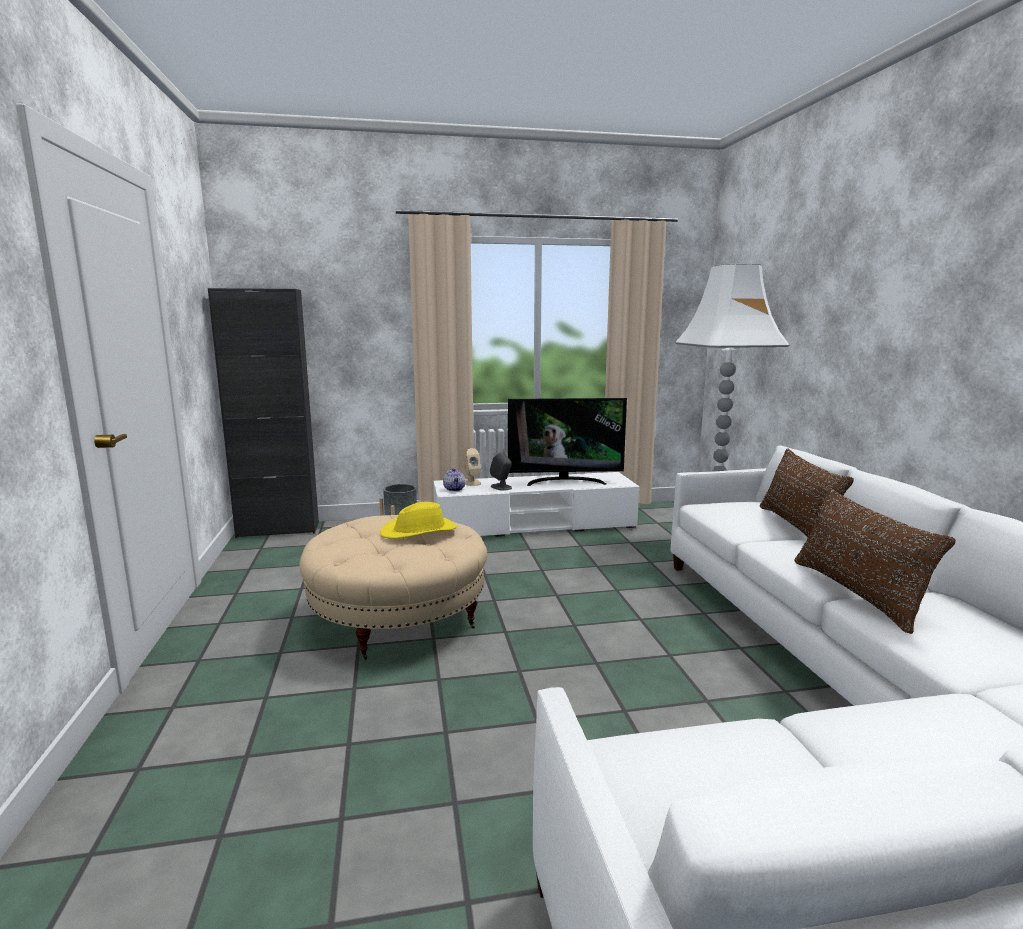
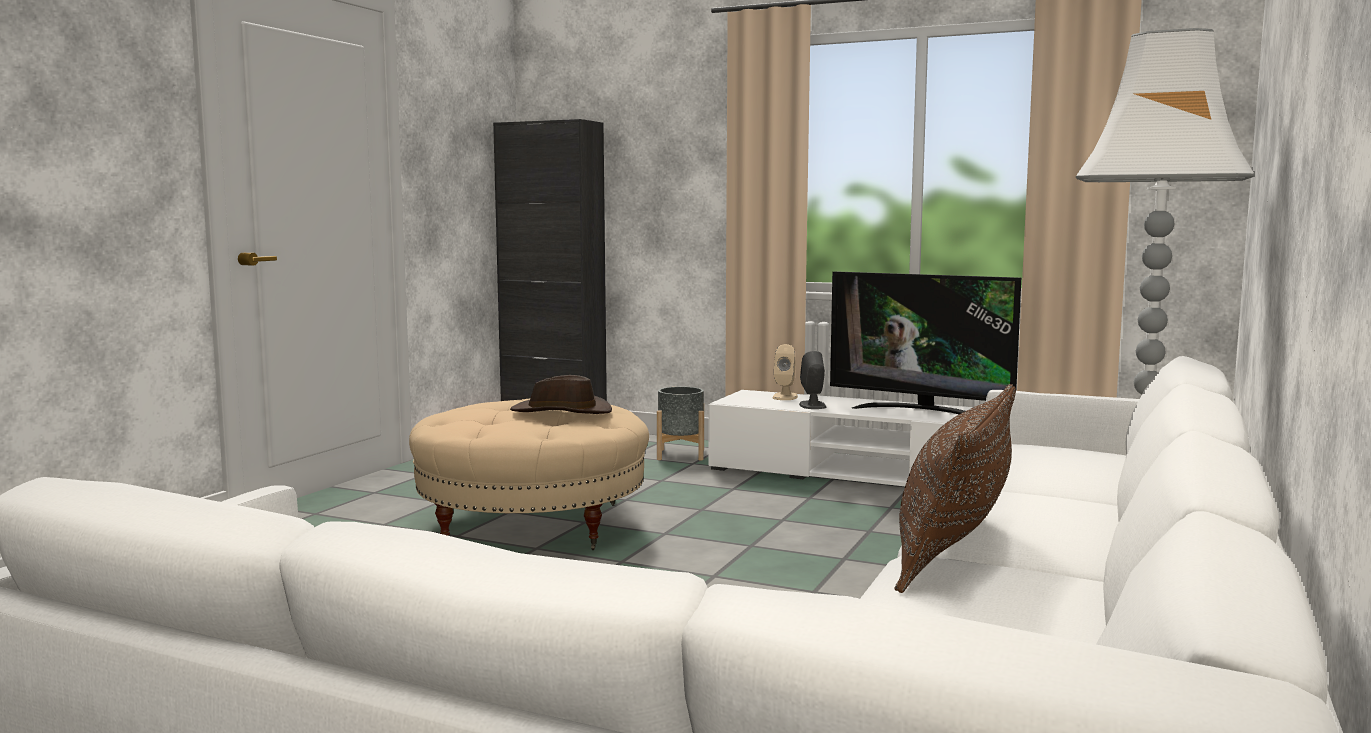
camera: 35 degrees right, 5 degrees down
(419, 531) = (562, 412): yellow hat -> brown hat
(454, 489) = (746, 400): teapot -> none
(796, 526) = (1090, 483): brown pillow -> none

